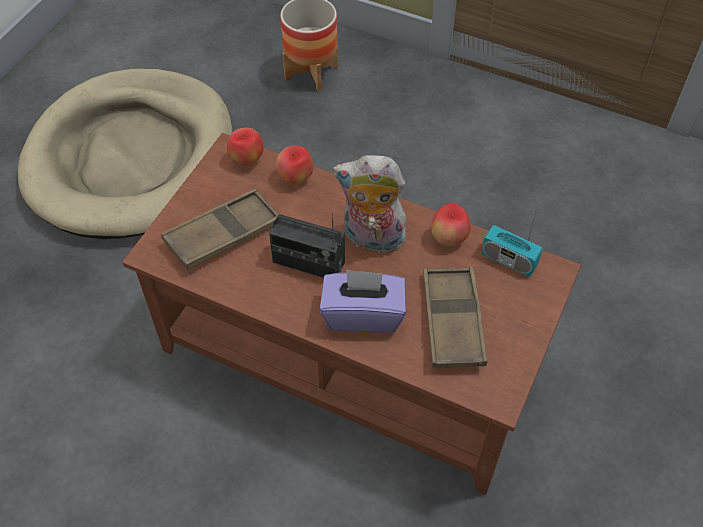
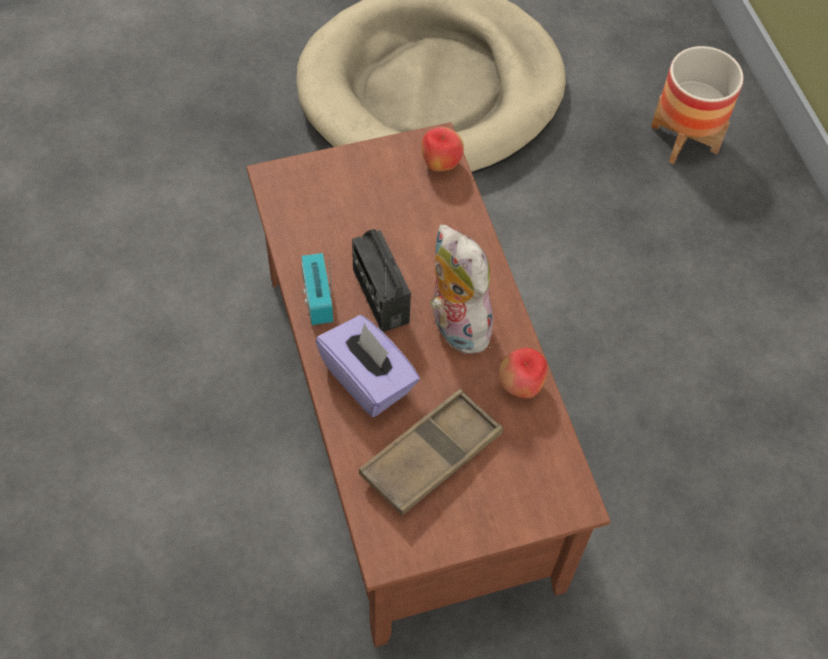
camera: 45 degrees right, 5 degrees up
(223, 234) = (345, 211): brown tray -> none
(295, 178) = (459, 215): apple -> none
(509, 260) = (549, 453): radio -> radio (317, 298)

